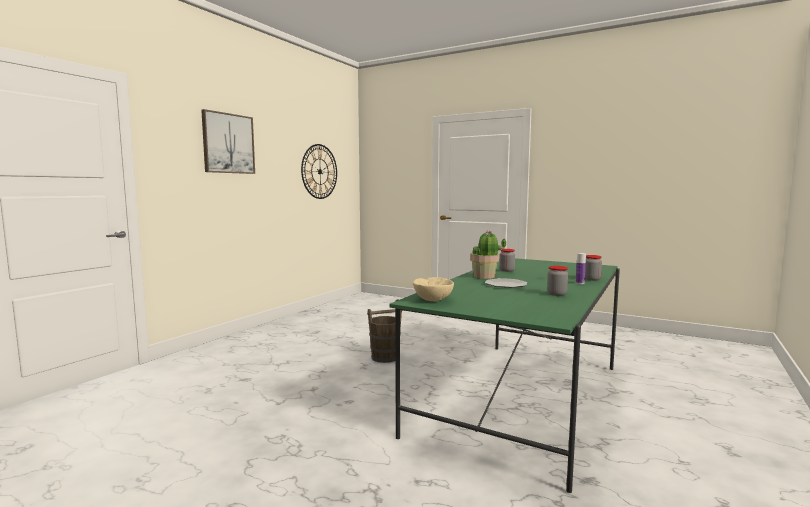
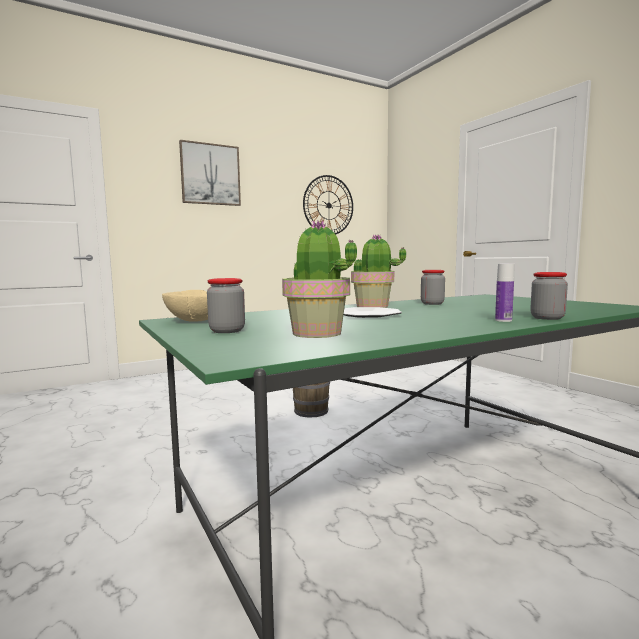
camera: 30 degrees right, 0 degrees up
(533, 302) = (317, 334): none -> potted plant
(556, 294) = (401, 328): jar -> jar (227, 331)

